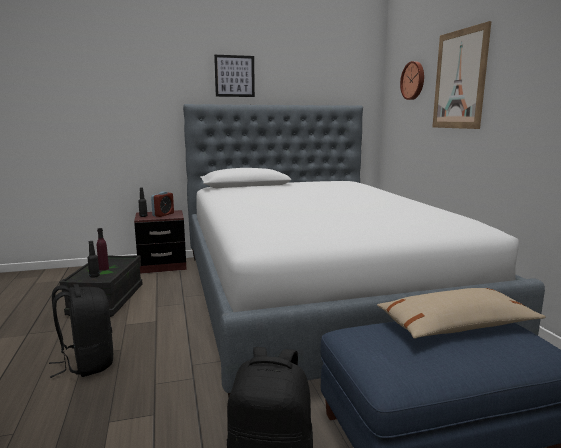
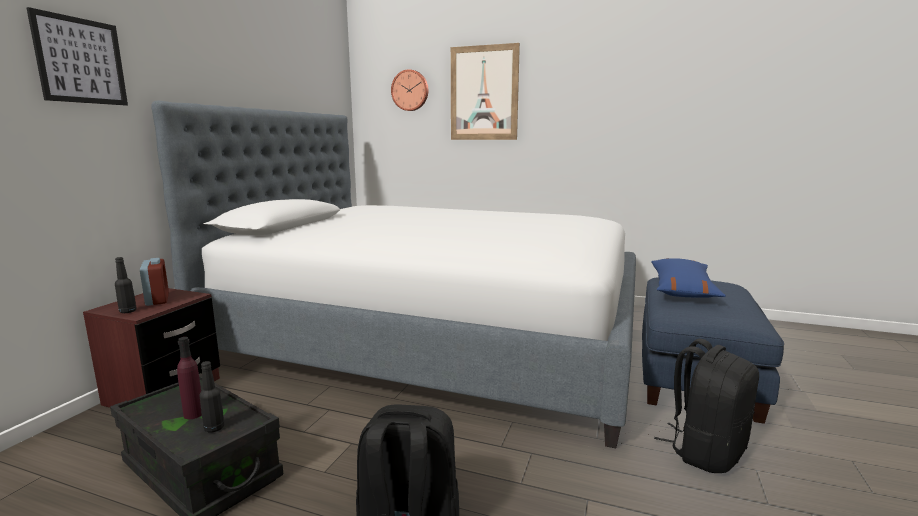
camera: 55 degrees left, 0 degrees up
(234, 76) = (211, 61): picture -> picture (80, 61)
(455, 326) = (682, 289): beige pillow -> blue pillow

